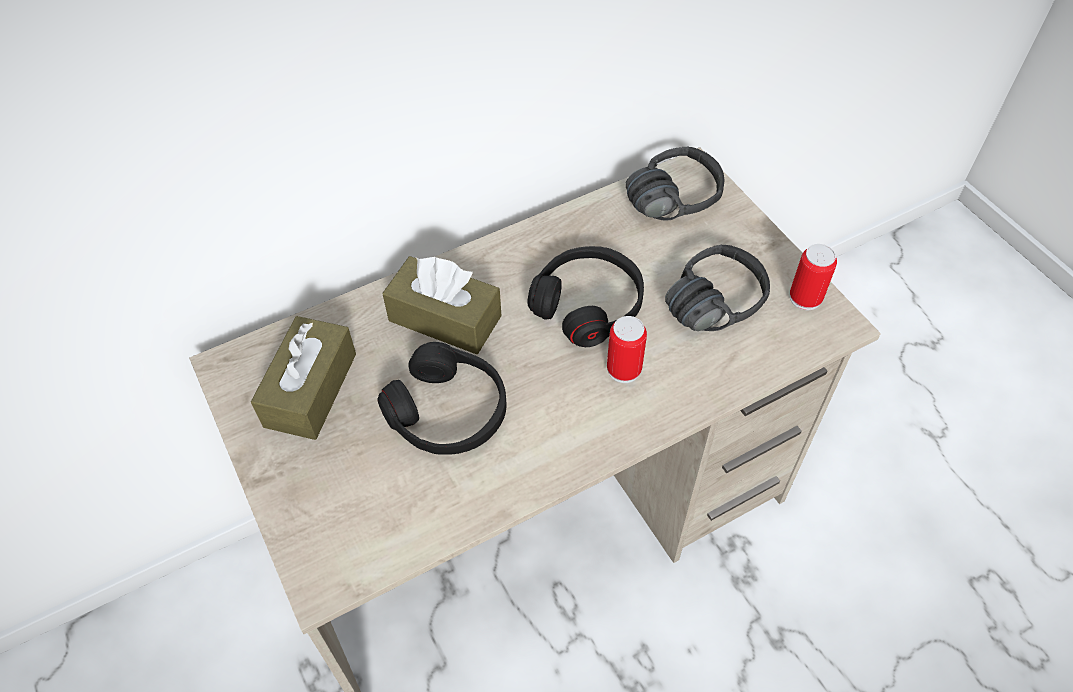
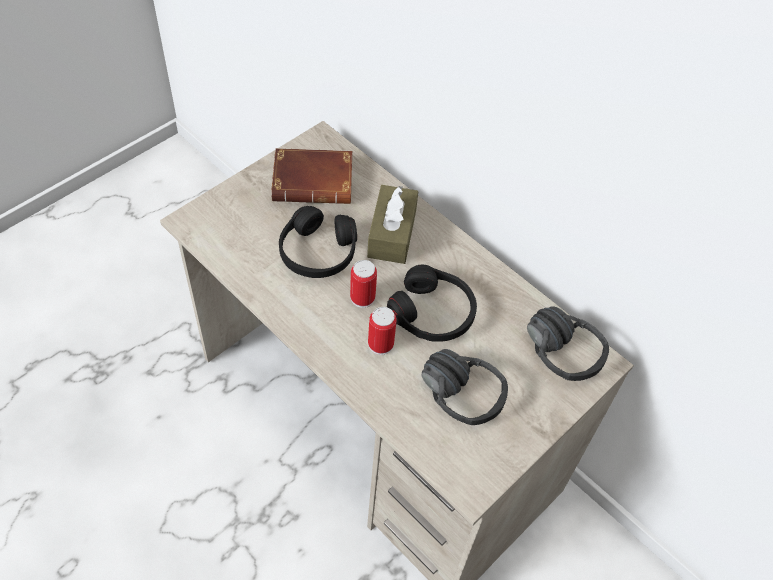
camera: 70 degrees right, 0 degrees up
(310, 389) = (315, 181): brown tissue box -> brown book
(805, 298) = (491, 461): can -> can (362, 298)

